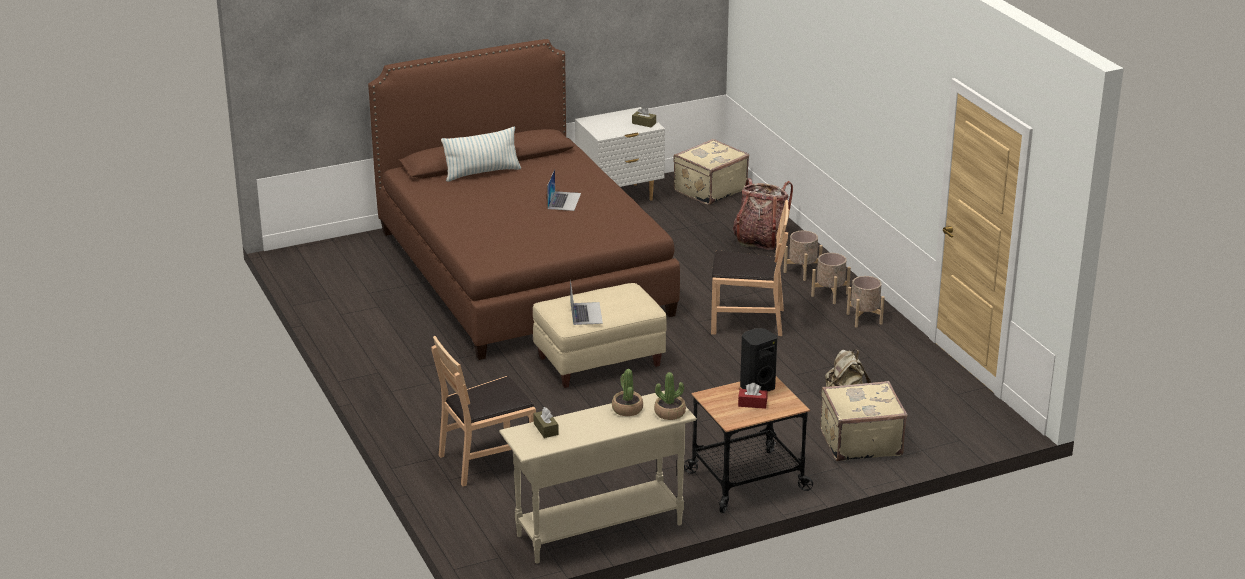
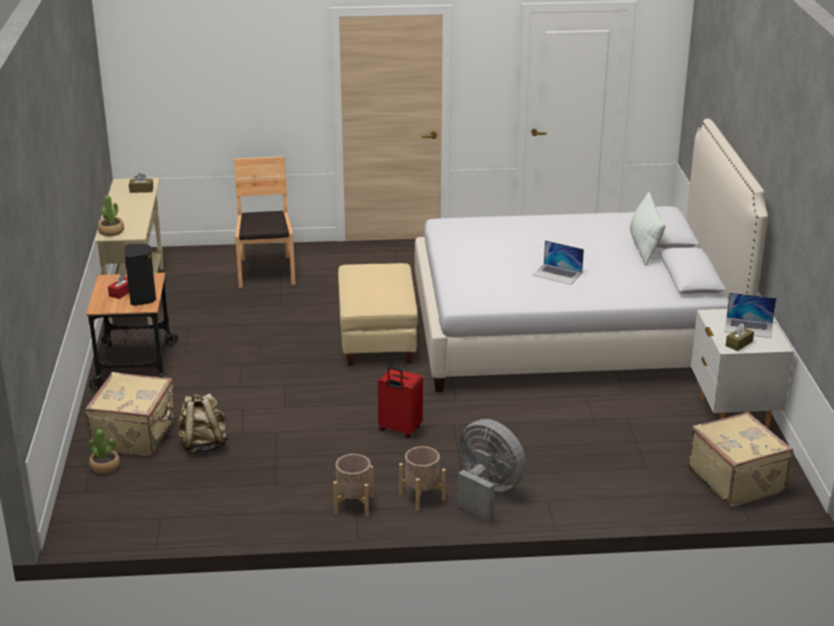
camera: 110 degrees right, 0 degrees up
(522, 272) = (572, 331): brown bed -> white bed
(586, 313) = (365, 276): laptop -> laptop (748, 327)
(627, 409) = (134, 218): potted plant -> potted plant (105, 467)
(747, 320) = (399, 430): brown chair -> red suitcase
(760, 240) = (582, 484): backpack -> none
(802, 271) = (487, 492): beige planter -> grey fan

